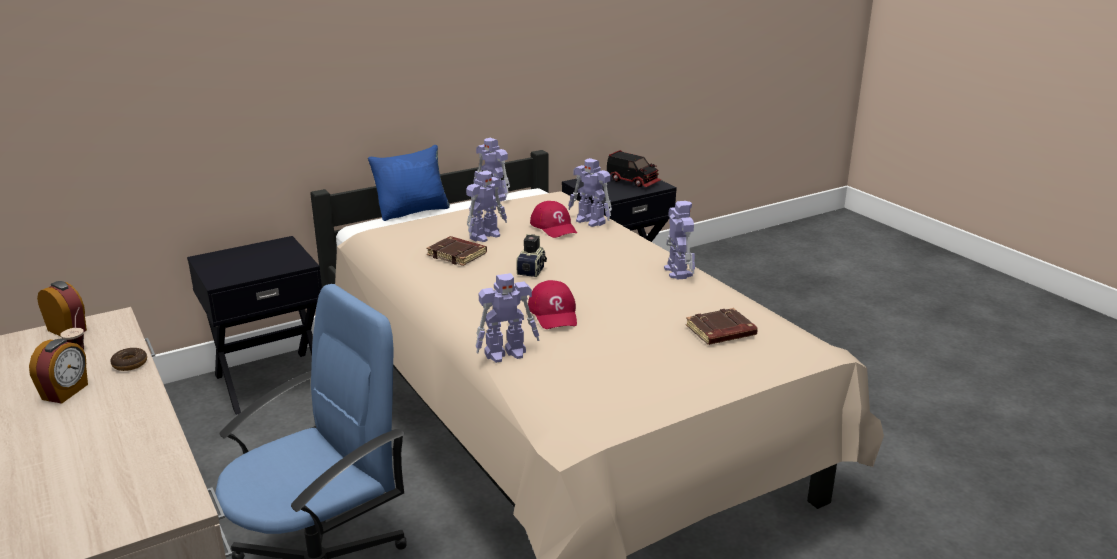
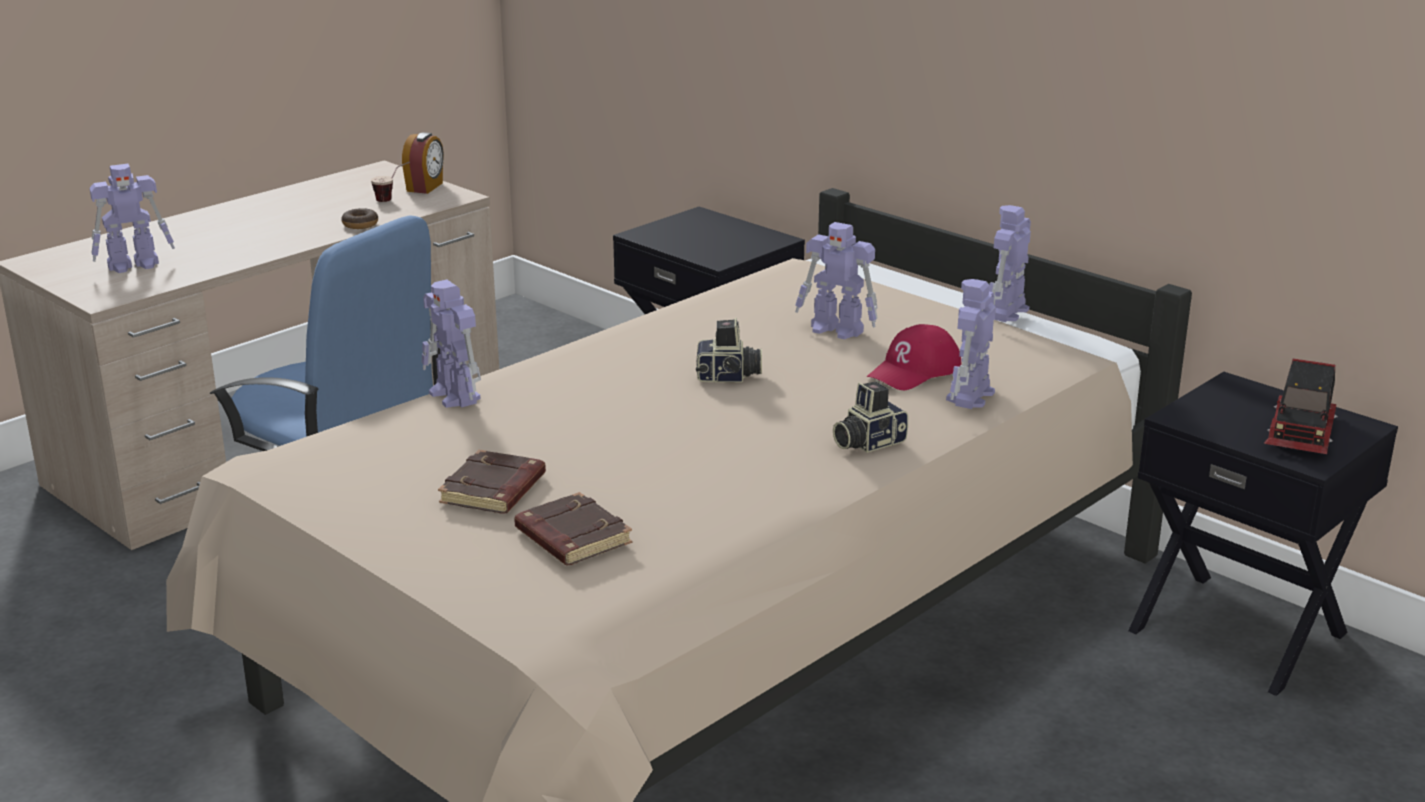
camera: 75 degrees right, 0 degrees up
(66, 392) = (301, 216): alarm clock -> none
(413, 211) = (913, 277): blue pillow -> none
(458, 255) = (752, 323): brown book -> brown book (494, 491)
(554, 313) = (584, 409): red cap -> none
(633, 249) = (867, 442): none -> camera
(677, 271) = (796, 487): toy robot -> toy robot (135, 265)

